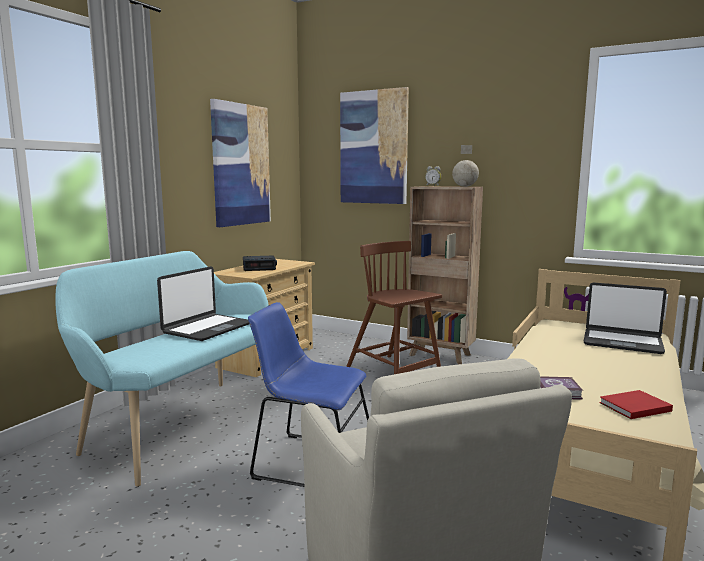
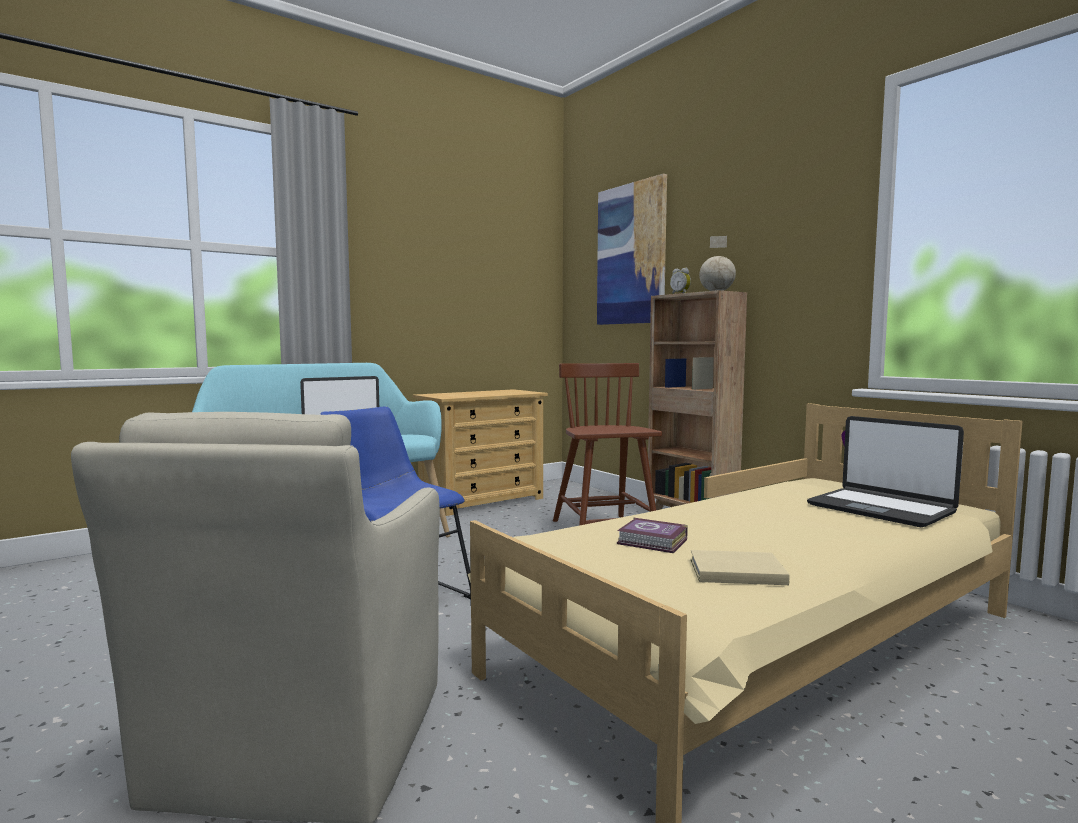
camera: 25 degrees right, 5 degrees down
(240, 165) = (470, 279): picture -> none
(259, 268) = (474, 393): alarm clock -> none
(633, 407) = (734, 571): red book -> beige book

